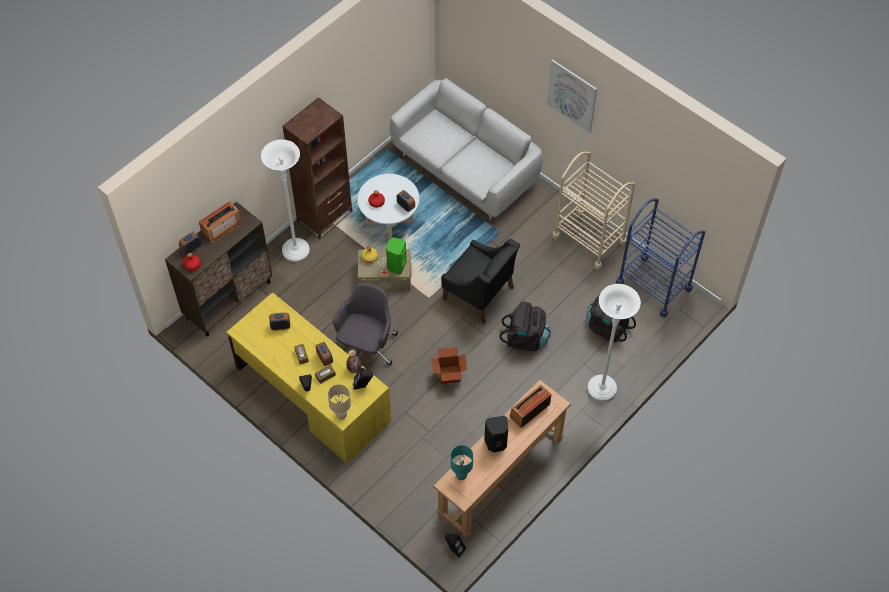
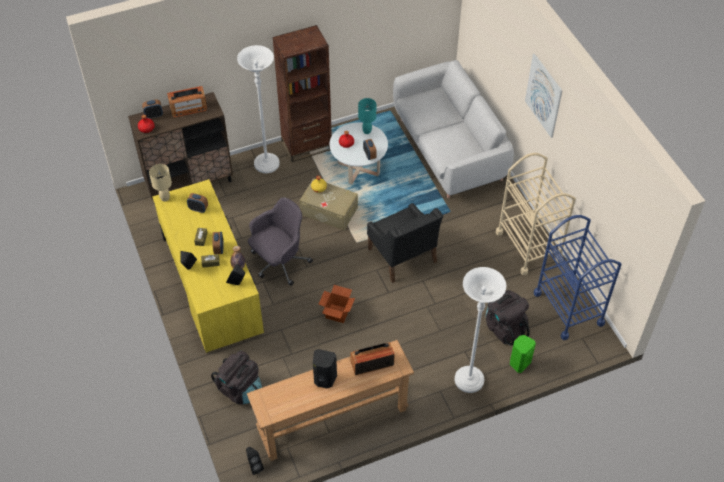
camera: 25 degrees right, 5 degrees down
(341, 416) = (203, 301): beige table lamp -> beige table lamp (164, 198)
(396, 266) = (337, 202): green speaker -> green speaker (519, 363)
(461, 476) = (276, 395): turquoise table lamp -> turquoise table lamp (367, 131)
(525, 338) = (423, 309): black backpack -> black backpack (240, 389)

